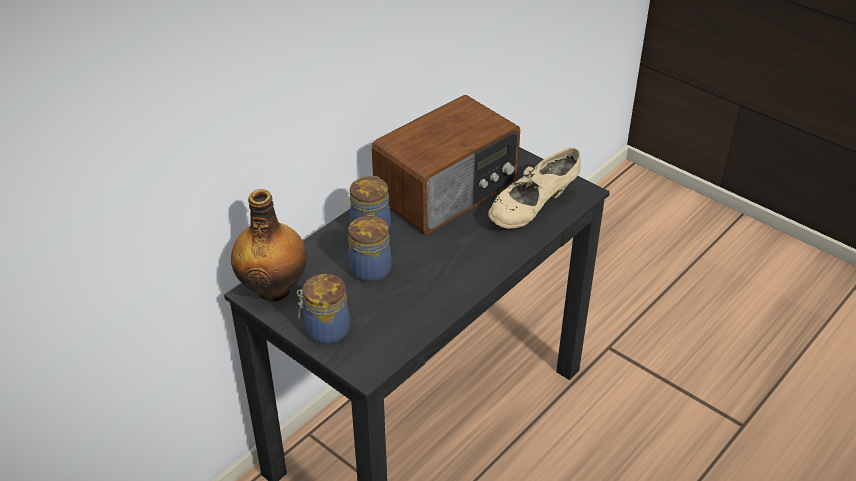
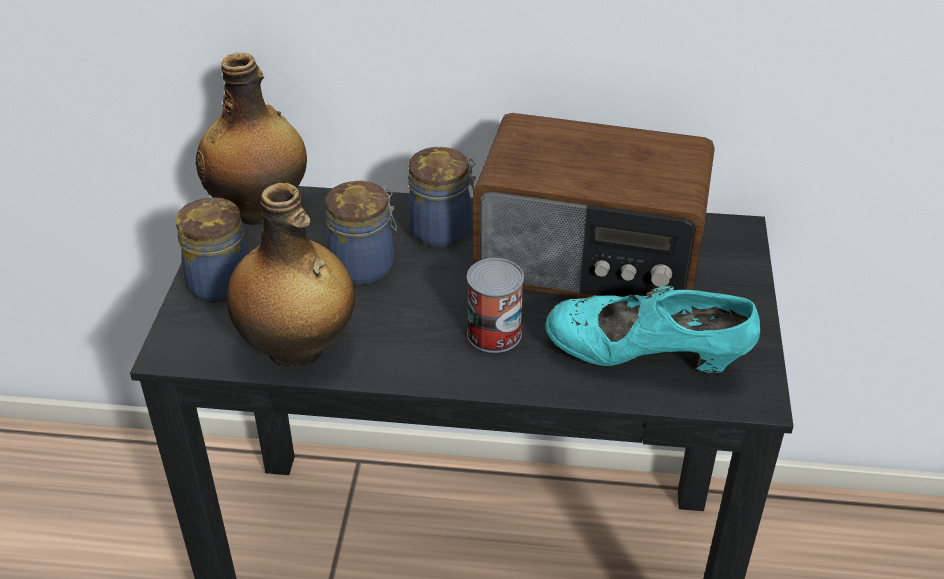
camera: 55 degrees right, 0 degrees up
(413, 321) = (298, 349): none -> bottle
(469, 247) = (494, 333): none -> can
(532, 210) = (645, 359): beige shoe -> turquoise shoe

